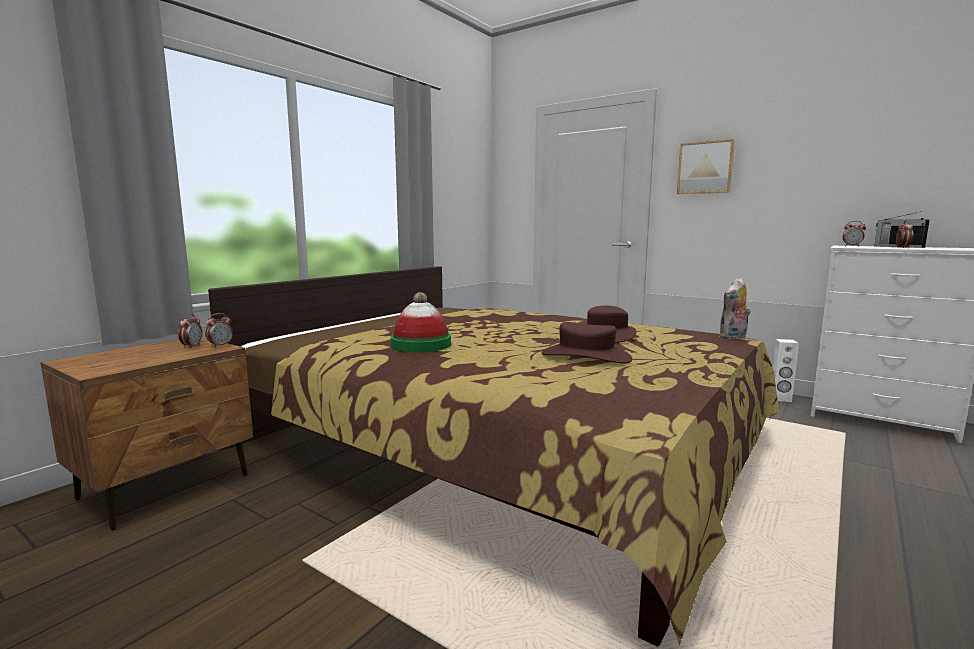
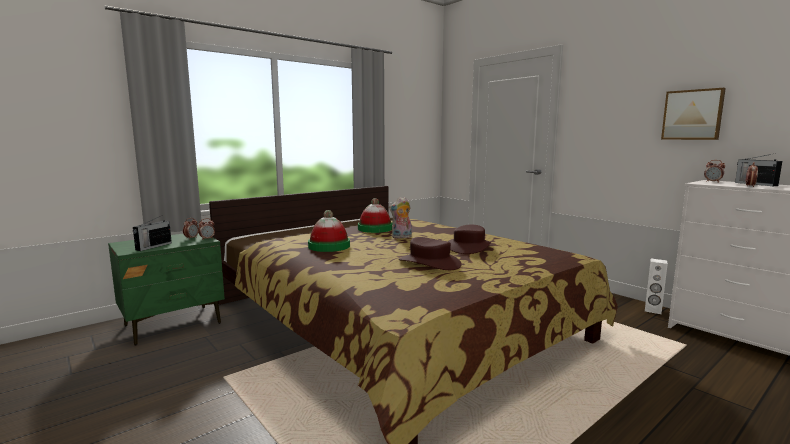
camera: 15 degrees right, 0 degrees up
(135, 362) = (153, 246): none -> radio
(167, 486) = (174, 324): brown nightstand -> green nightstand
(456, 320) = (375, 229): none -> hat
(705, 168) = (599, 110): picture -> picture (692, 115)
(733, 337) = (571, 255): plush toy -> plush toy (401, 237)

